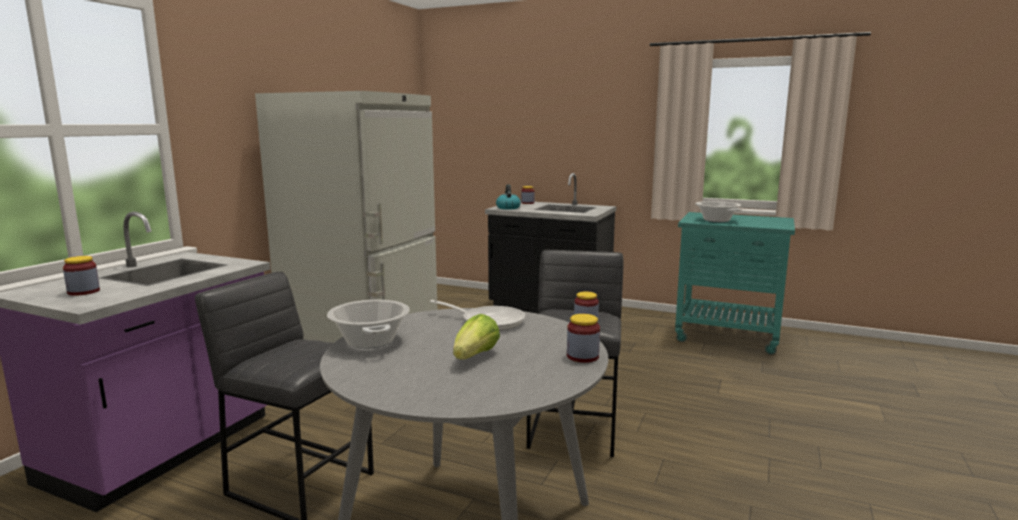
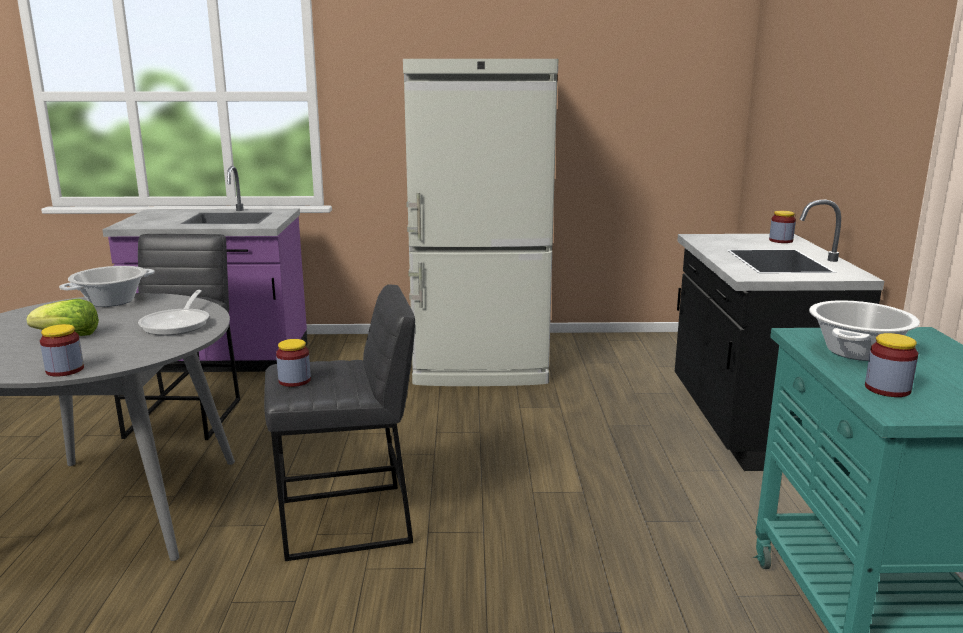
camera: 65 degrees right, 5 degrees up
(83, 291) = (158, 218): jar -> jar (887, 389)
(508, 208) = (711, 239): kettle -> none

